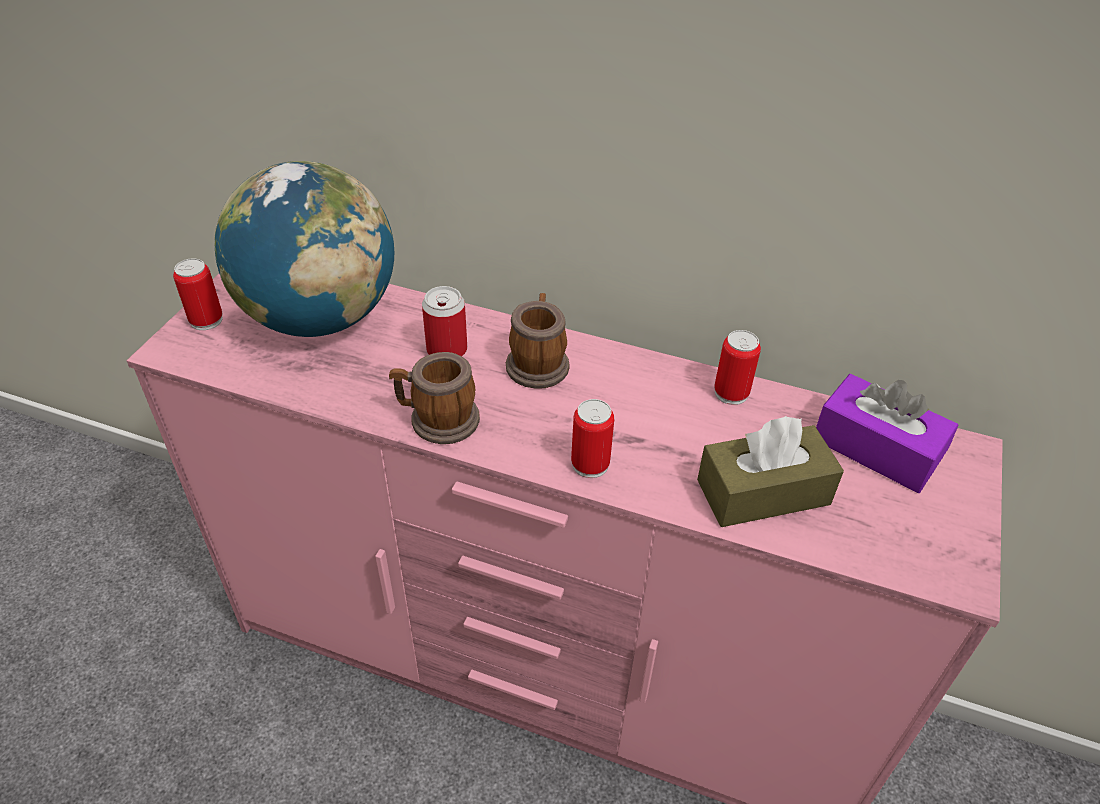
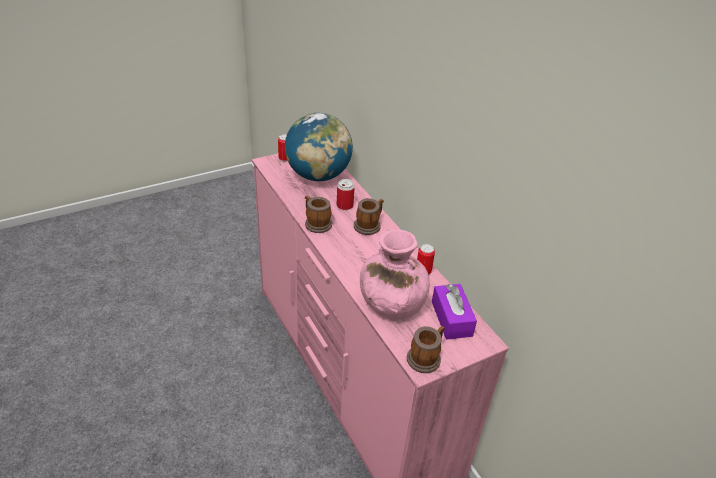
camera: 40 degrees right, 5 degrees down
(590, 464) = (345, 262): can -> none
(763, 492) = (390, 304): brown tissue box -> pink vase
(938, 552) = (426, 357): none -> mug

